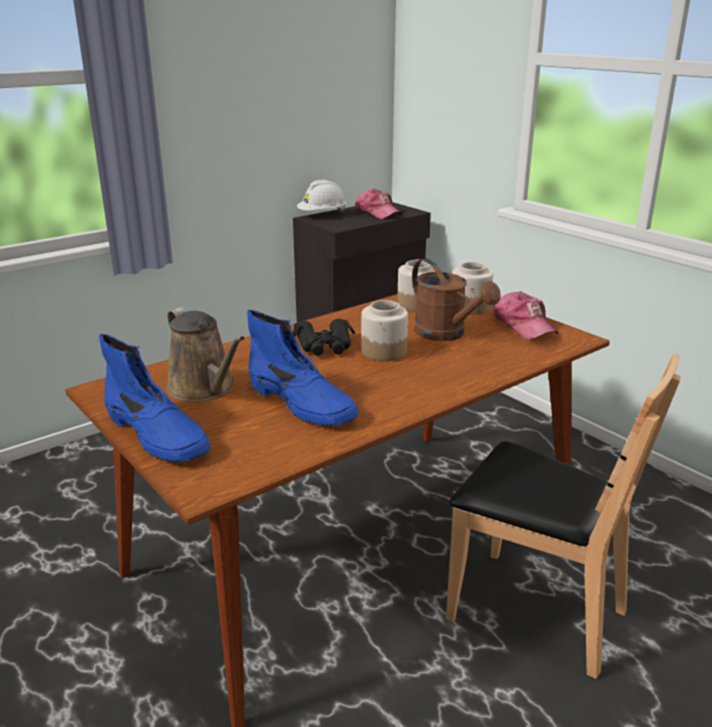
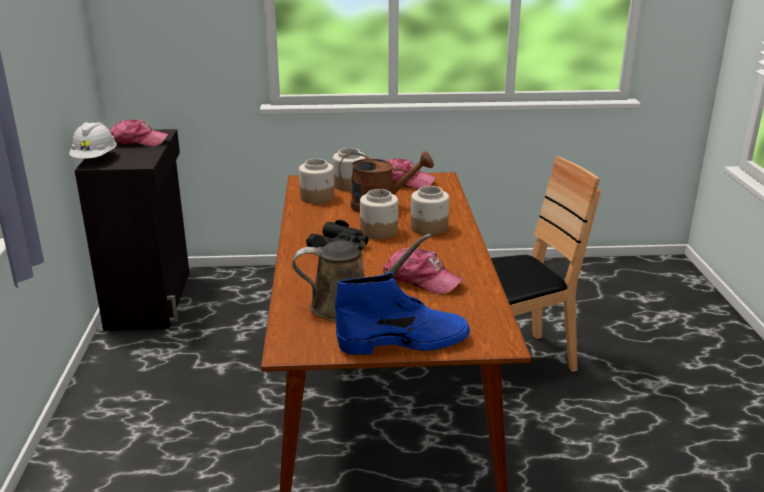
camera: 55 degrees left, 0 degrees up
(302, 404) = (421, 279): blue boot -> cap
(431, 371) = (429, 228): none -> jar

